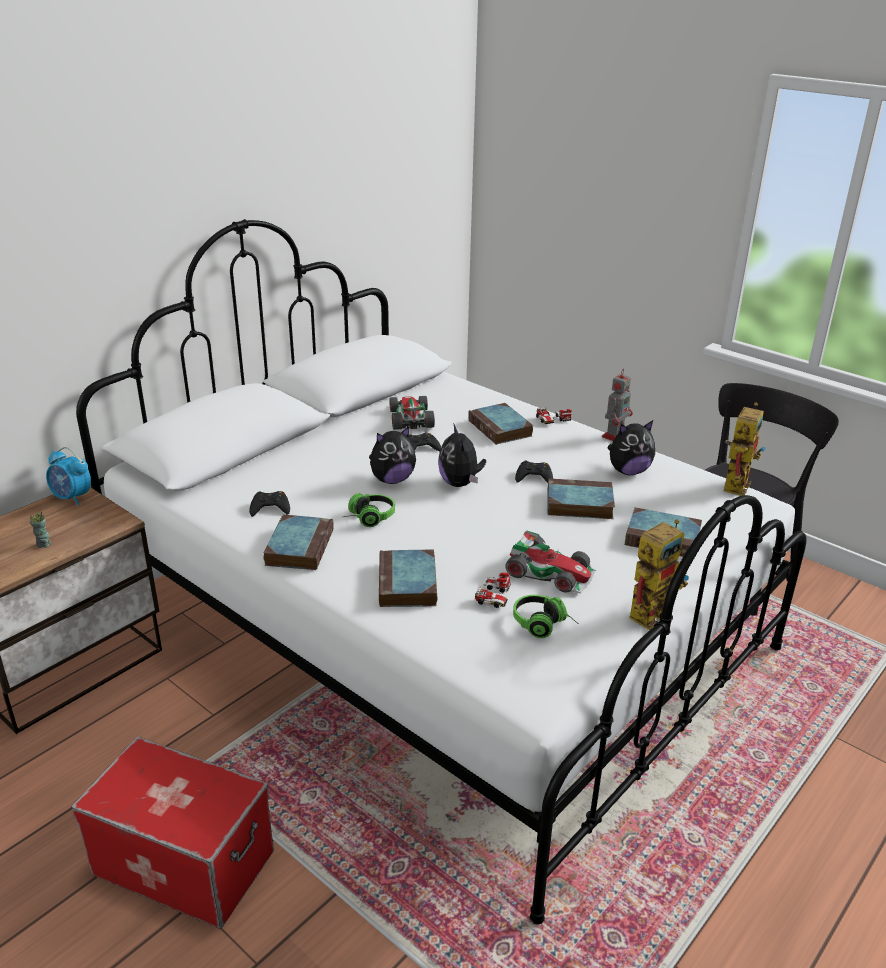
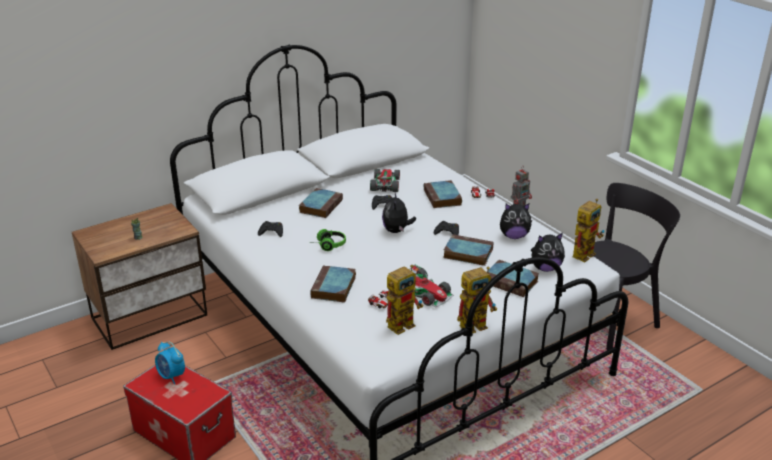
camera: 15 degrees right, 0 degrees up
(72, 497) = (162, 212): alarm clock -> alarm clock (171, 376)
(299, 546) = (279, 257): book -> book (321, 205)
(392, 480) = (354, 223): plush toy -> plush toy (545, 268)
(544, 626) = (404, 323): headphones -> toy robot

